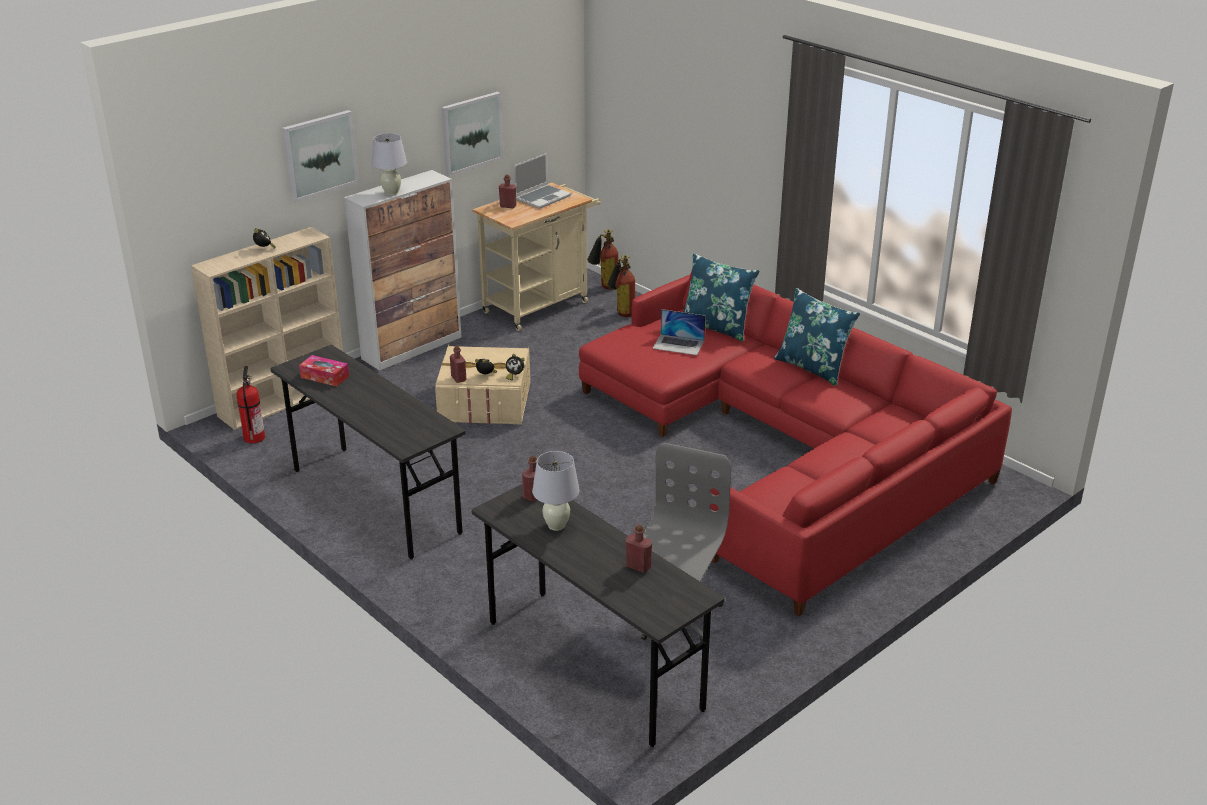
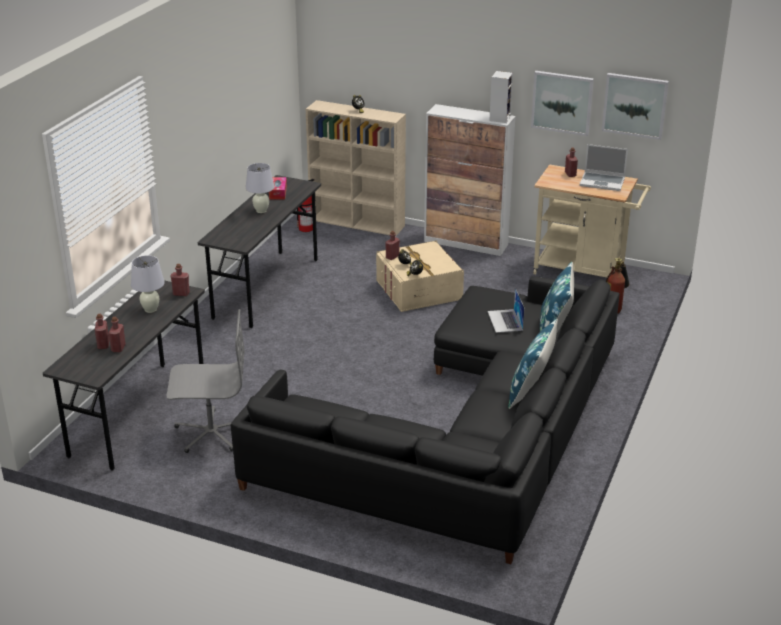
camera: 65 degrees right, 0 degrees up
(319, 155) = (424, 65): picture -> picture (635, 105)
(391, 193) = (458, 114): white table lamp -> white table lamp (261, 210)
(428, 177) = (499, 118): none -> speaker
(604, 284) = (651, 289): fire extinguisher -> none
(621, 577) = (103, 345): none -> red bottle
(784, 449) = (467, 435): red sofa -> black sofa

